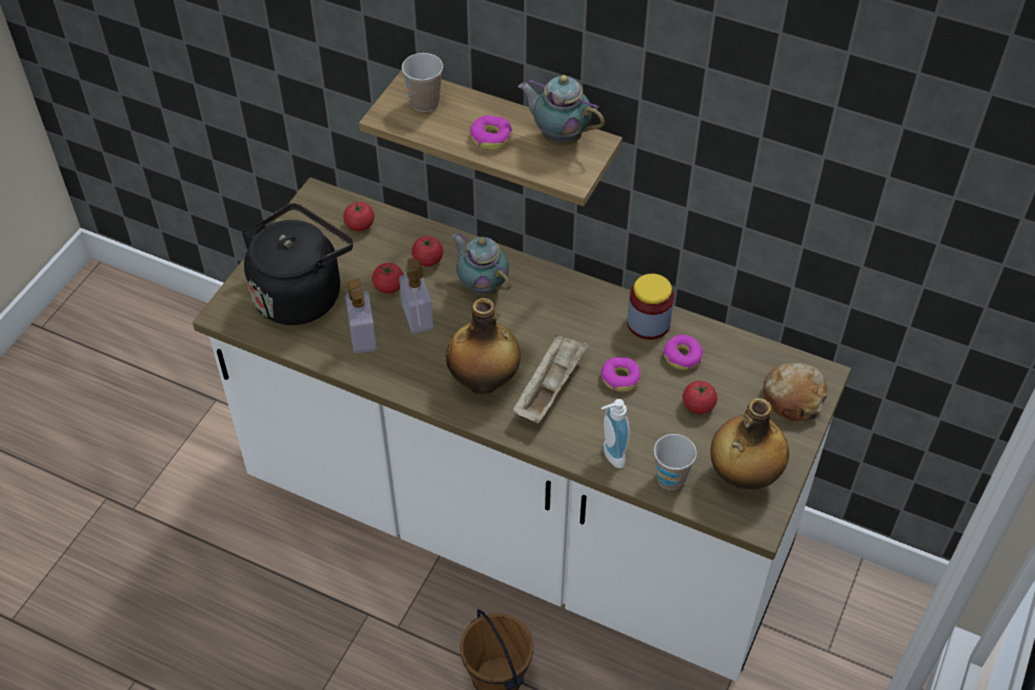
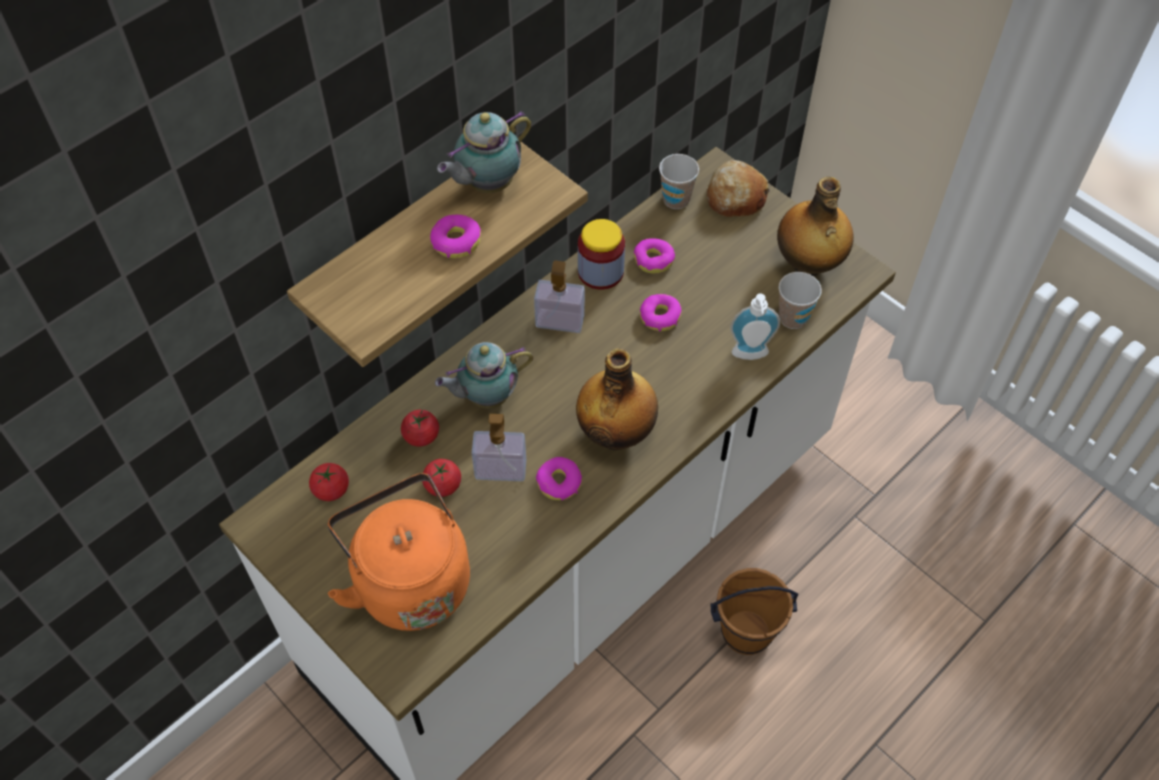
camera: 70 degrees left, 5 degrees up
(301, 293) = (409, 579): black kettle -> orange kettle
(363, 336) = (504, 531): soap dispenser -> soap dispenser (560, 321)
(420, 357) = (559, 483): none -> donut
(424, 103) = (364, 286): cup -> cup (676, 199)
(550, 388) = (649, 378): beige tray -> none
(698, 405) = (717, 268): tomato -> none

